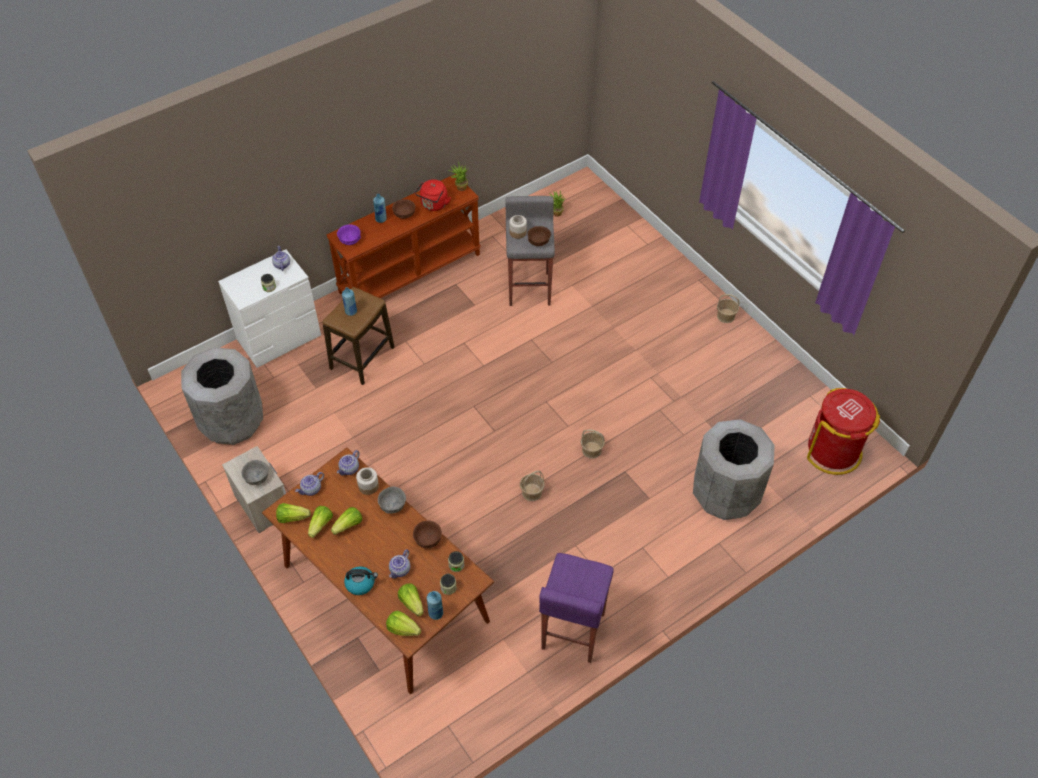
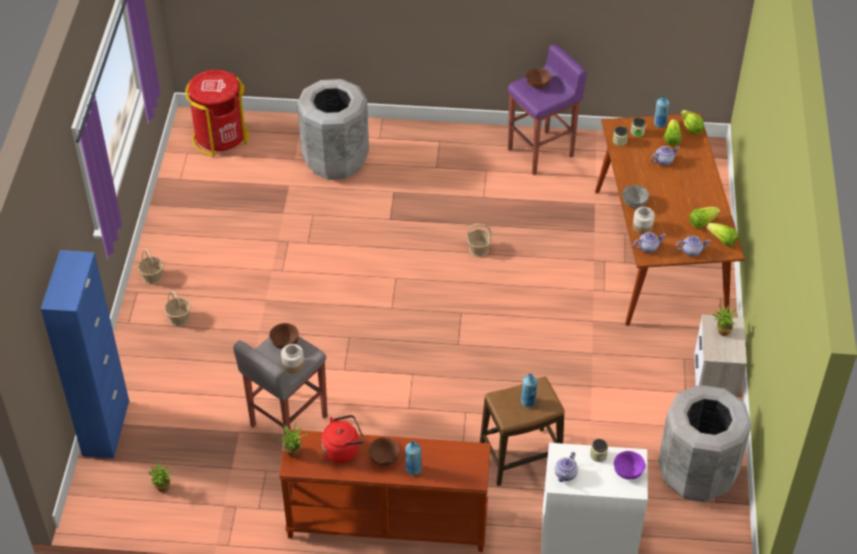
camera: 140 degrees left, 5 degrees down
(257, 478) = (721, 332): grey bowl -> potted plant
(349, 525) = (680, 209): lettuce -> none
(350, 240) = (468, 465): purple bowl -> purple bowl (627, 472)
(361, 583) = (700, 169): kettle -> none
(428, 539) = (626, 167): brown bowl -> brown bowl (537, 84)
(591, 450) = (398, 248): basket -> basket (179, 318)
(628, 220) = (106, 428): none -> blue cabinet

